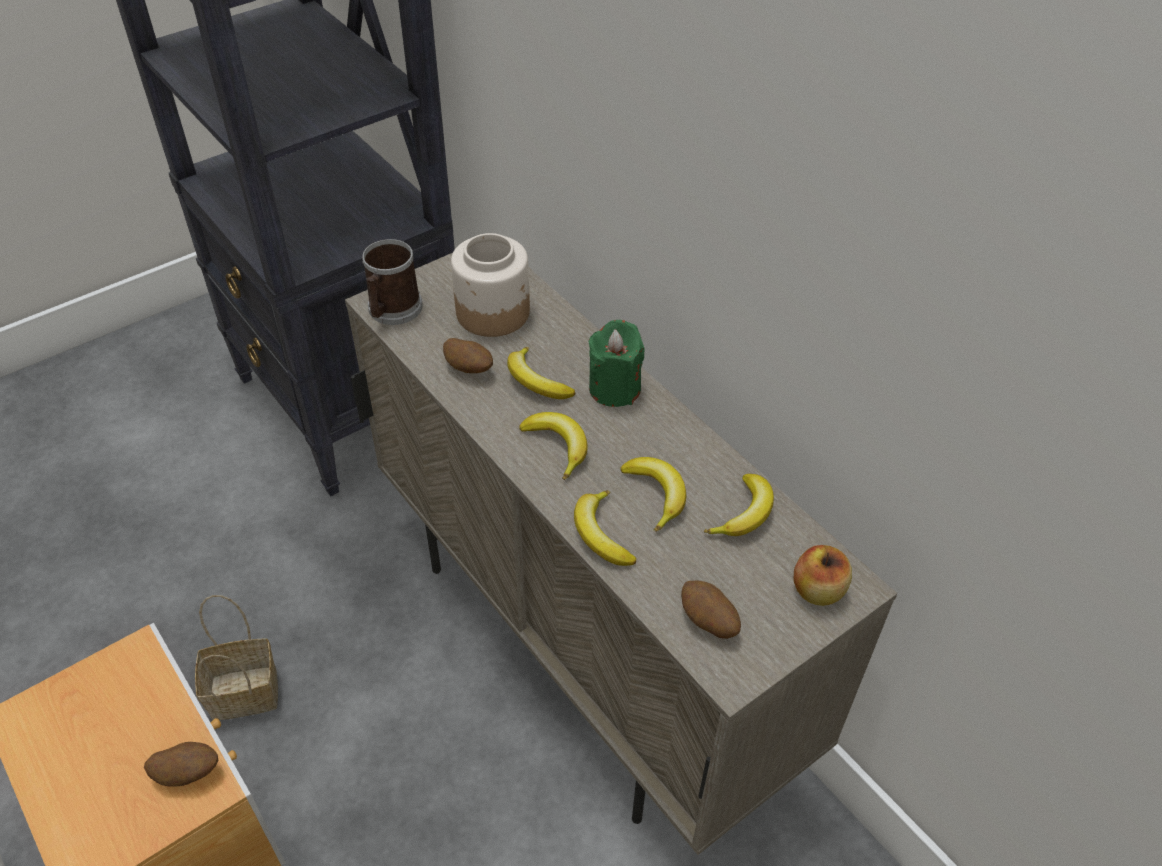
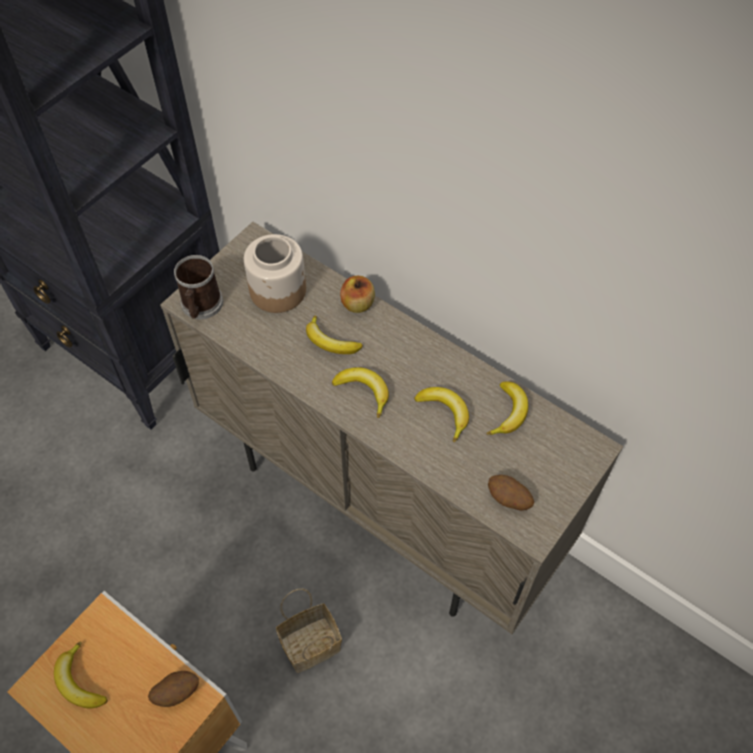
camera: 15 degrees left, 10 degrees up
(242, 694) = (141, 601): basket -> basket (309, 647)
(469, 369) = (278, 343): potato -> none
(601, 534) = (417, 453): banana -> banana (79, 681)
(614, 388) = (388, 334): green candle -> none
(817, 590) = (572, 458): apple -> apple (357, 304)

